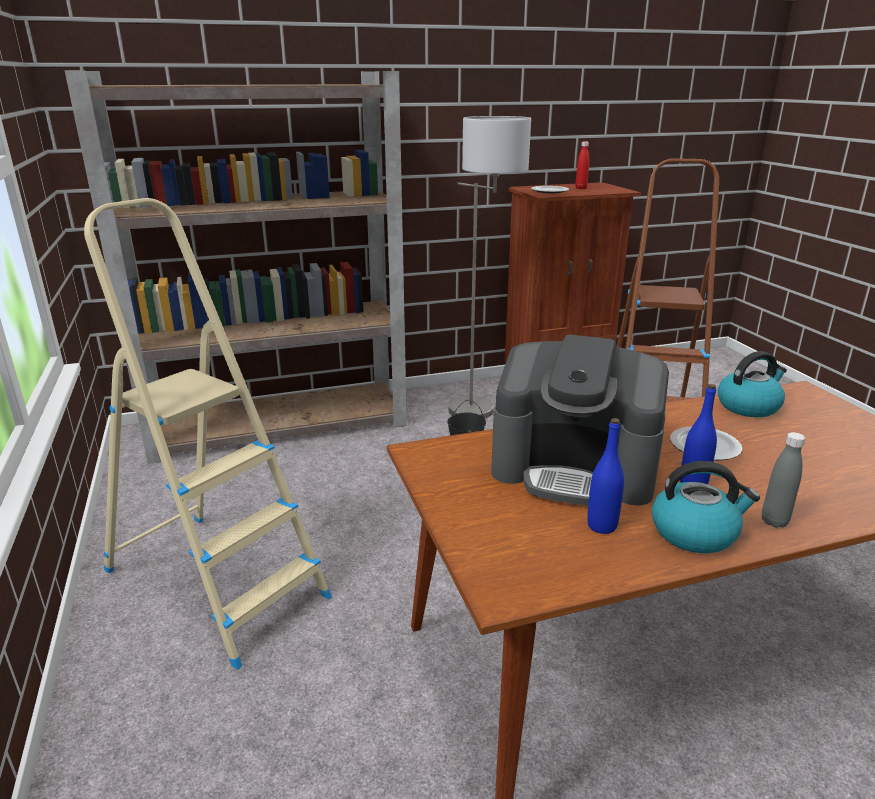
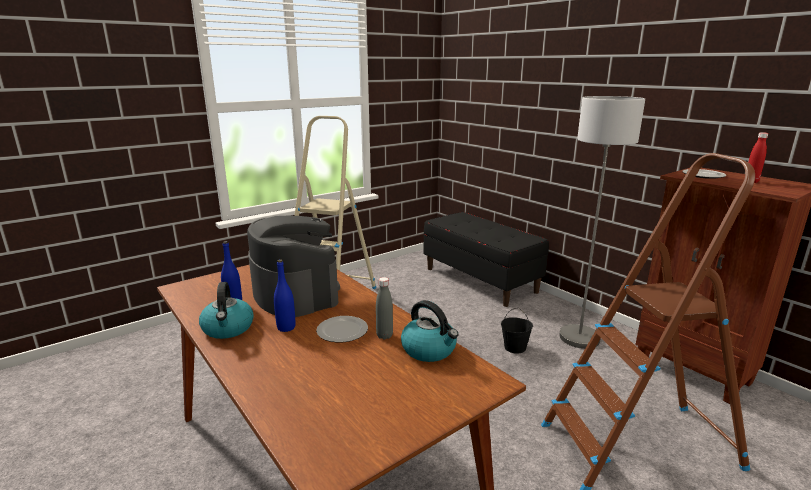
camera: 70 degrees right, 5 degrees down
(279, 424) = (480, 280): brown bookcase -> black bench
(575, 468) = (295, 293): coffee machine -> coffee machine turned 150 degrees clockwise
(774, 521) = (242, 354): grey bottle -> grey bottle (384, 336)

